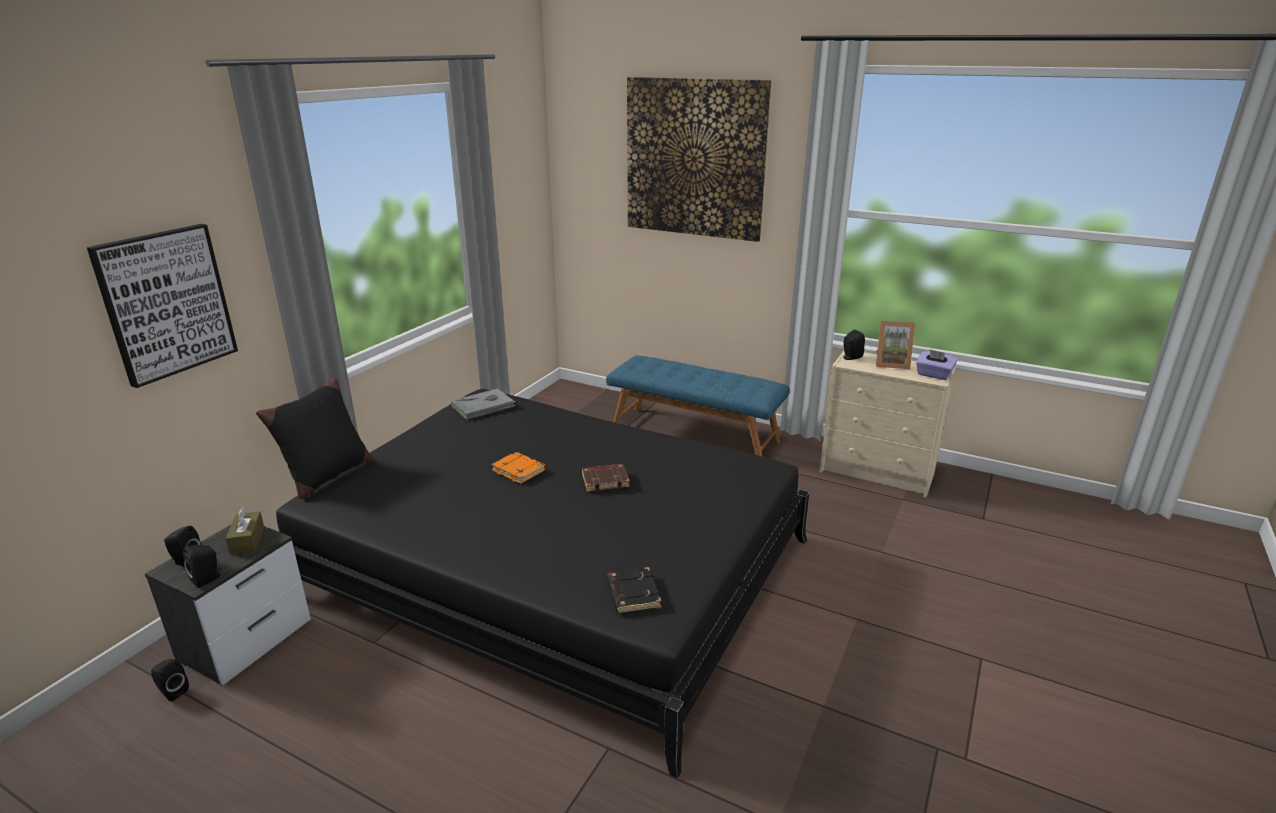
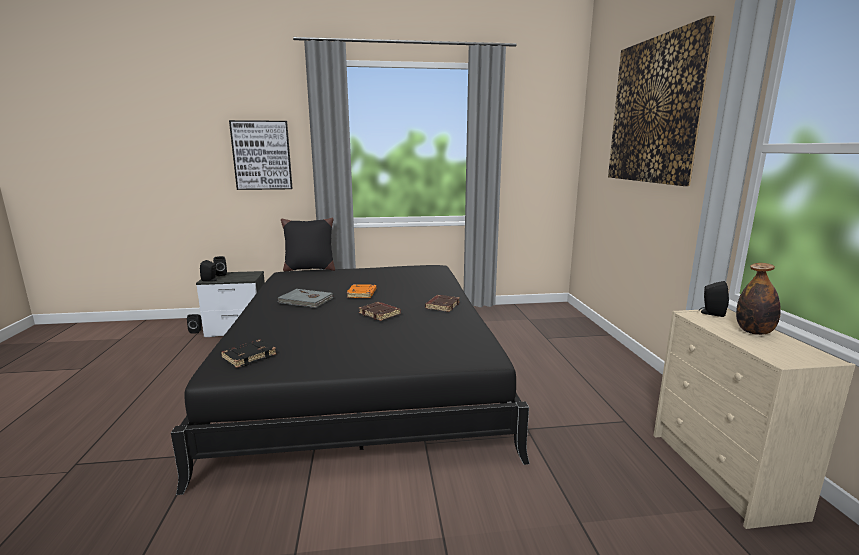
camera: 55 degrees right, 10 degrees down
(247, 540) = (245, 276): brown tissue box -> none
(483, 407) = (420, 269): grey book -> grey book (306, 301)
(620, 441) = (442, 306): none -> brown book
(695, 434) = (593, 362): blue bench -> none
(891, 363) = (754, 332): picture frame -> bottle
(933, 375) = (789, 356): purple tissue box -> none

